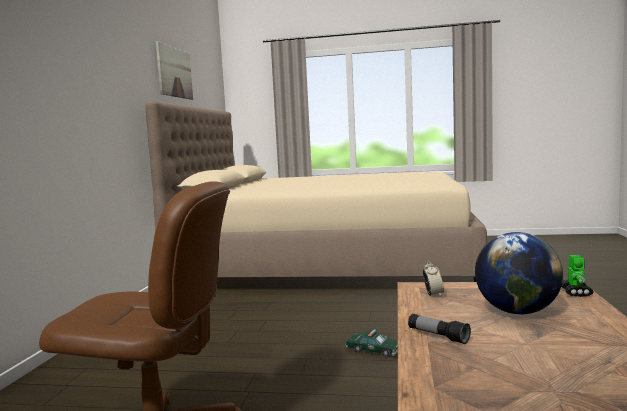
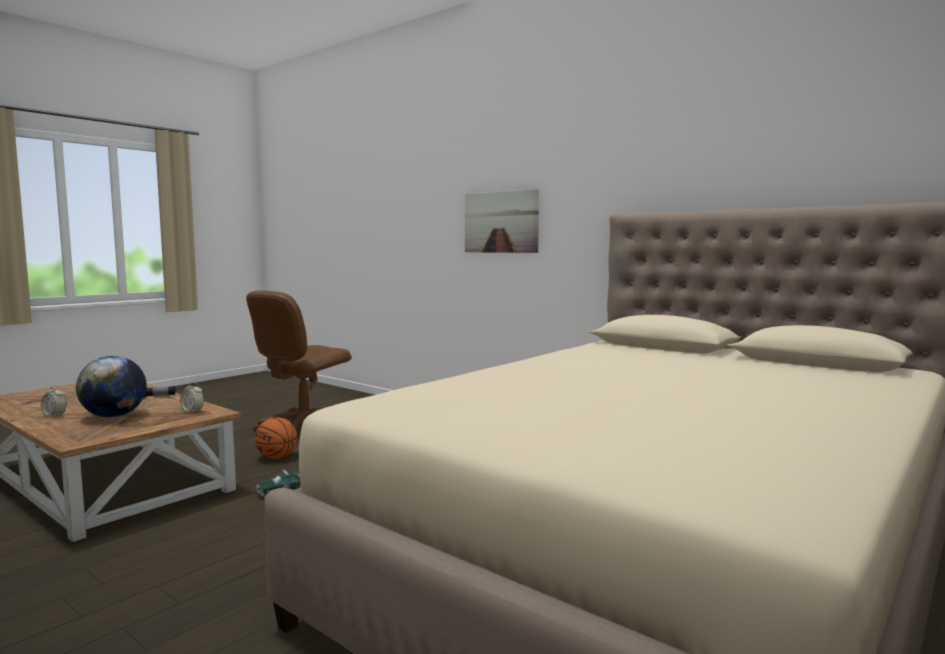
camera: 120 degrees right, 0 degrees up
(174, 72) = (751, 152): picture -> picture (500, 222)
(305, 396) = (277, 457): none -> basketball
(576, 292) = (67, 439): toy robot -> none
(595, 338) = (54, 415): none -> alarm clock

